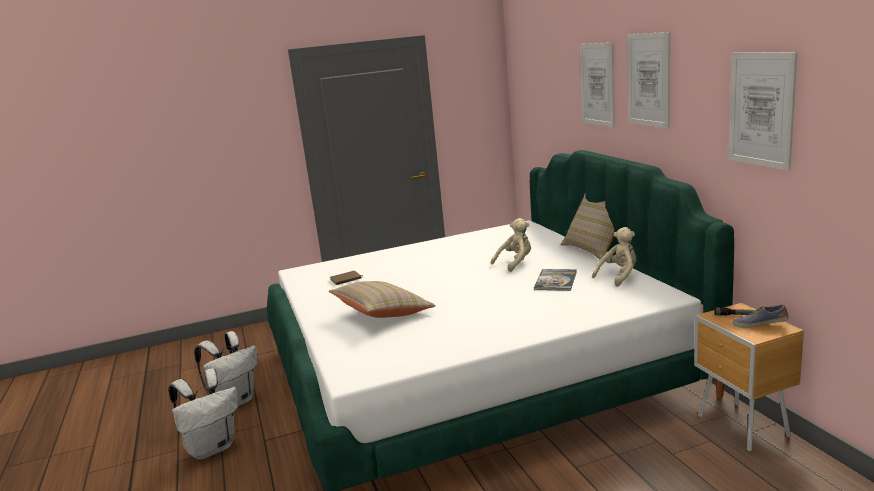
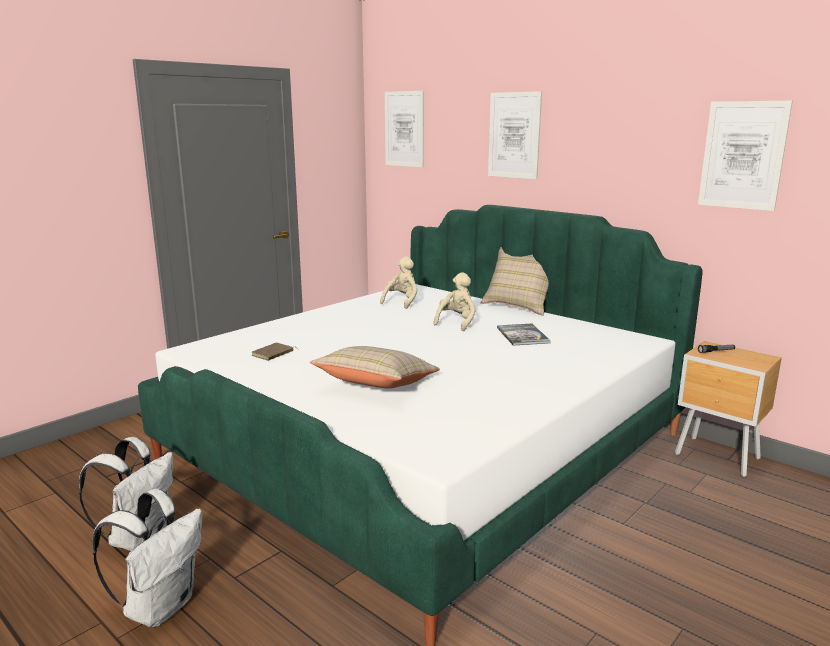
camera: 30 degrees left, 0 degrees up
(619, 276) = (577, 327): beige plush toy -> beige plush toy (402, 302)
(648, 80) = (592, 129): picture -> picture (404, 129)
(759, 324) = (744, 356): shoe -> none

